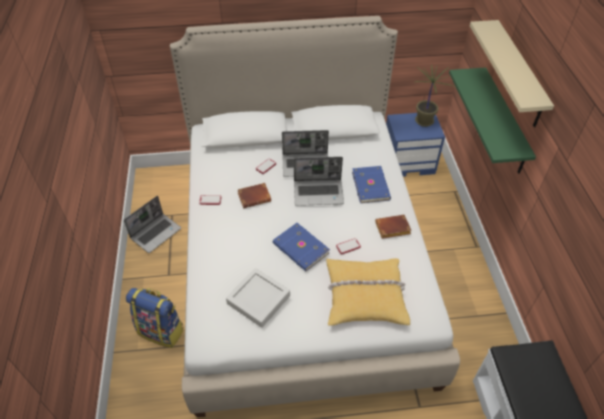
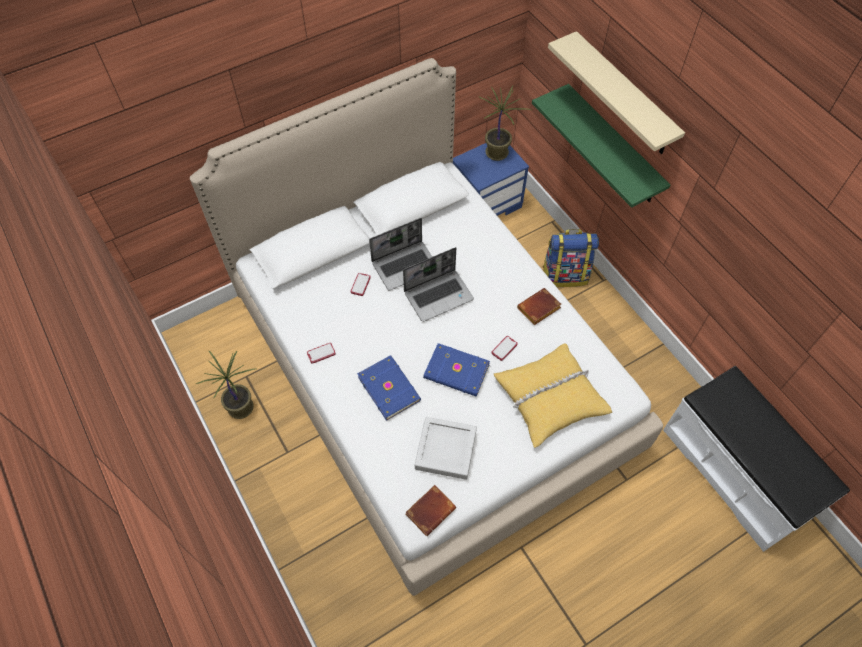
camera: 25 degrees left, 10 degrees up
(156, 233) = (241, 407): laptop -> potted plant
(162, 330) = (319, 520): backpack -> backpack (565, 275)
(255, 197) = (370, 329): brown book -> brown book (430, 510)
(371, 185) = (490, 264): blue book -> blue book (389, 387)

